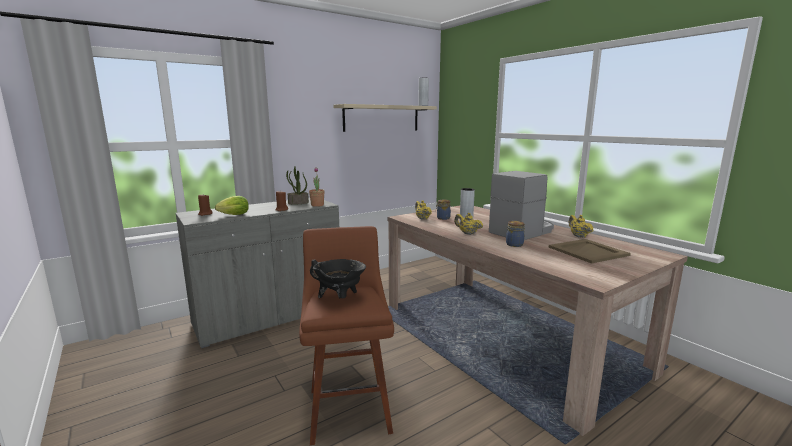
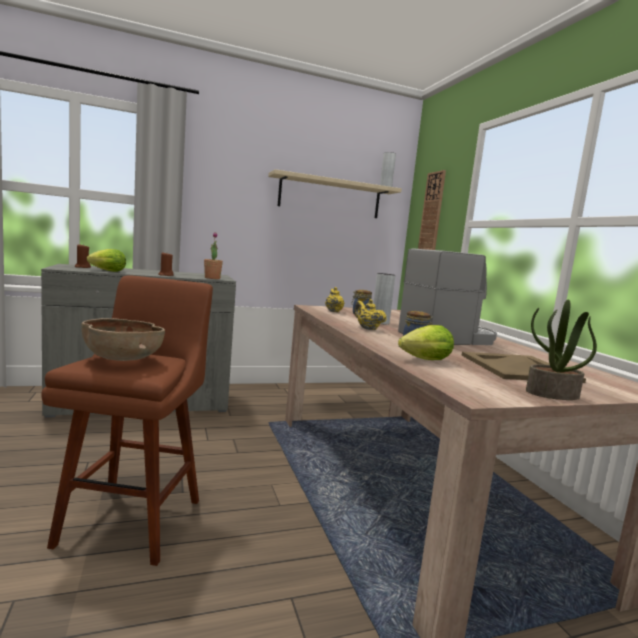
camera: 15 degrees right, 5 degrees down
(298, 203) = (196, 275): potted plant -> potted plant (552, 394)
(340, 299) = (122, 359): black cooking pot -> brown bowl
(462, 123) = (432, 211): none -> wall clock
(535, 258) = (423, 360): none -> lettuce
(578, 236) = (528, 354): yellow teapot -> none

